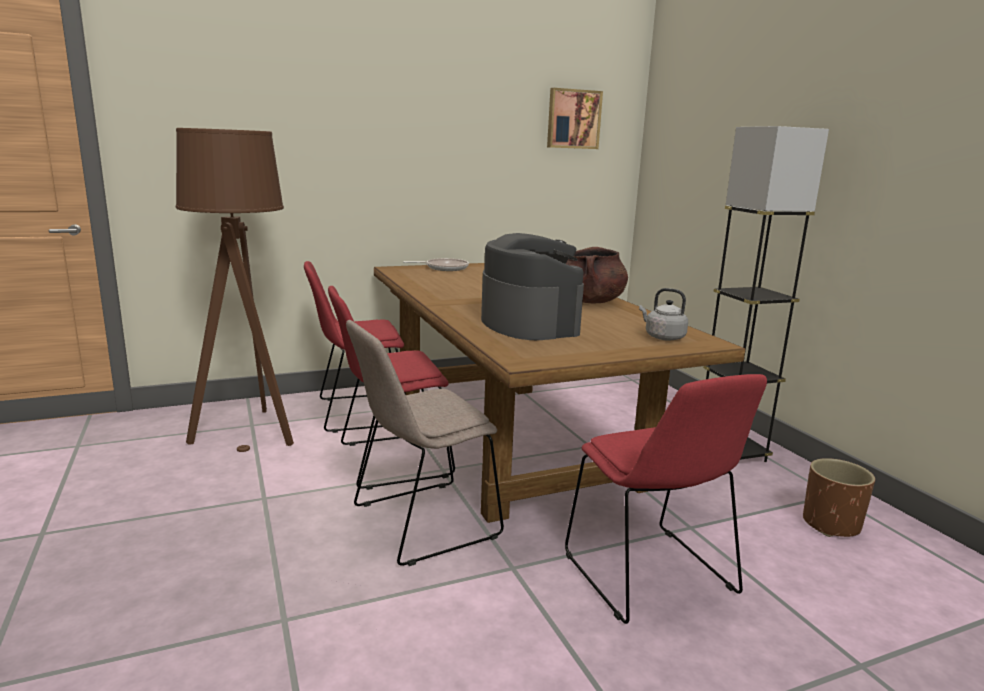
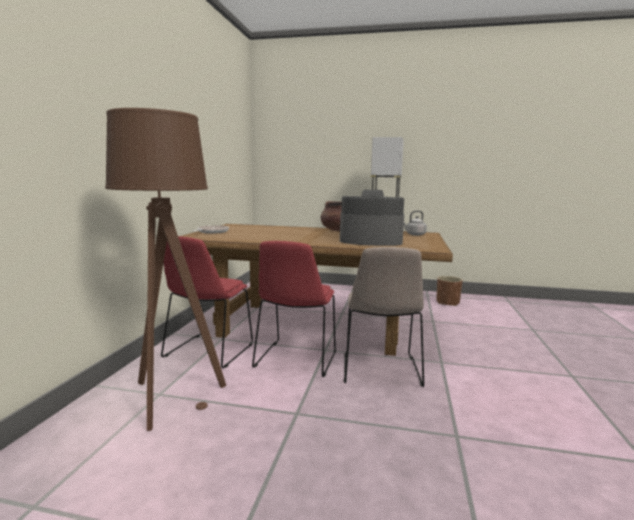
camera: 55 degrees left, 5 degrees down
(573, 119) = (232, 131): picture -> none
(651, 577) = (465, 339): red chair -> none

